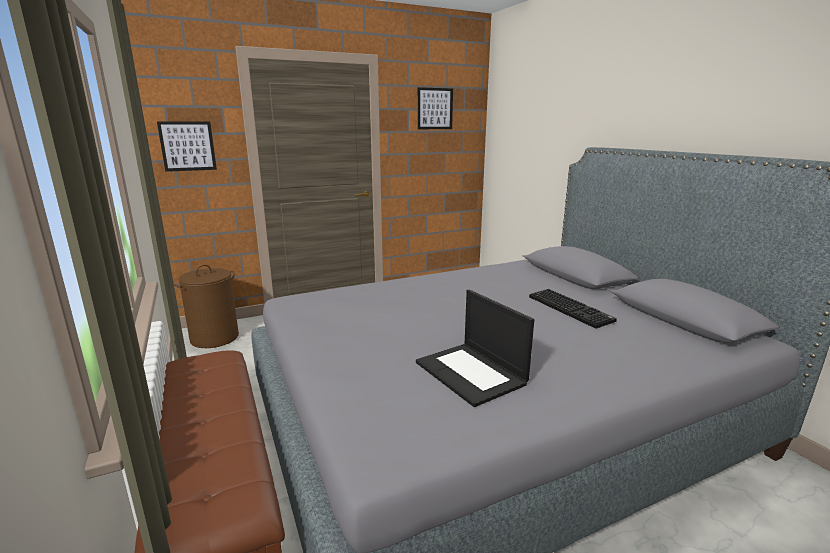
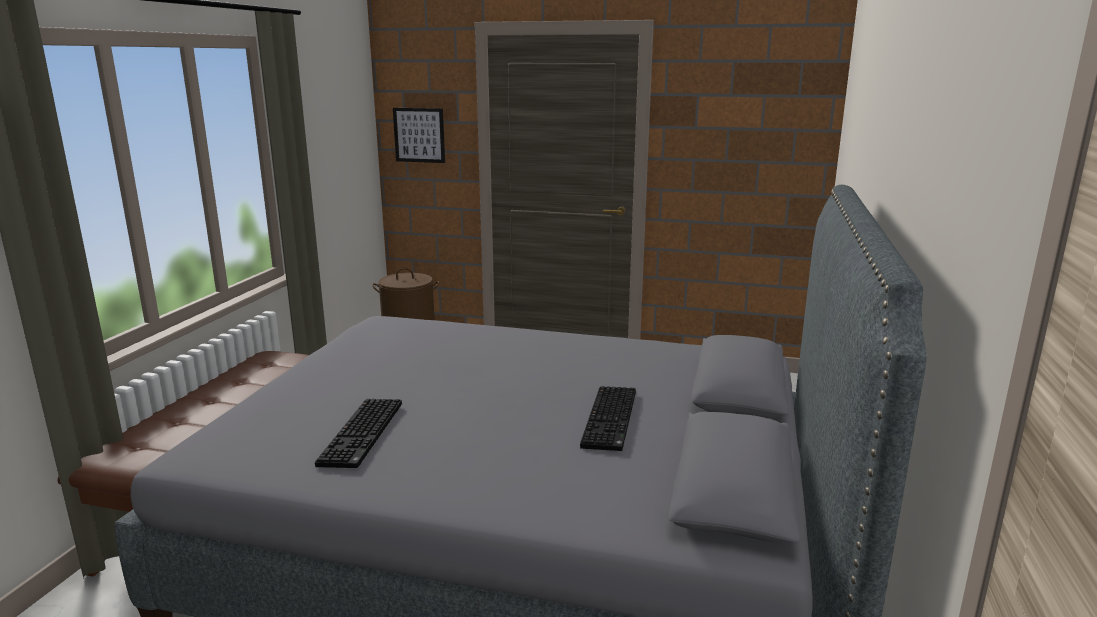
camera: 40 degrees right, 0 degrees up
(435, 108) = (742, 94): picture -> none
(471, 373) = (363, 434): laptop -> keyboard

